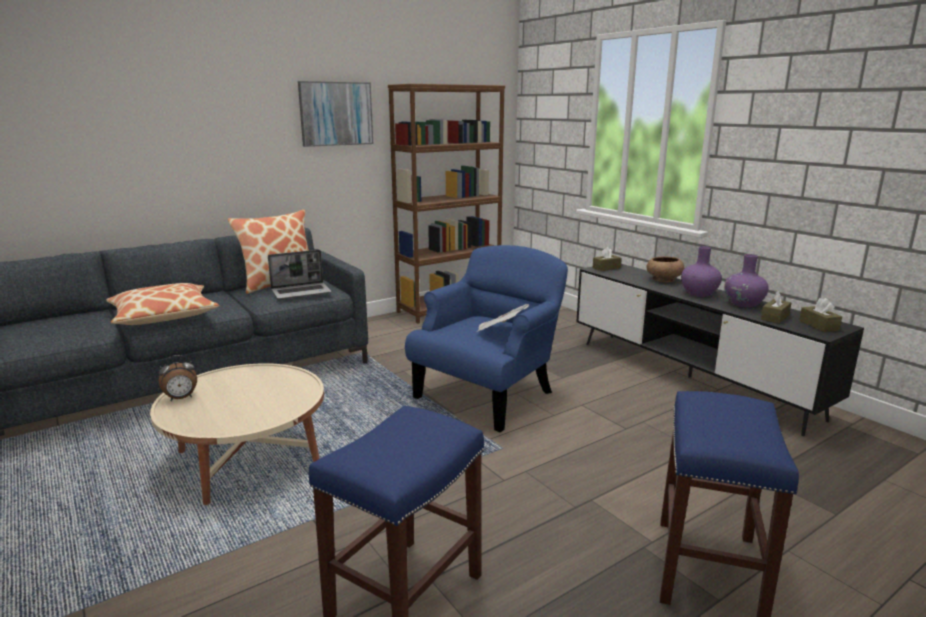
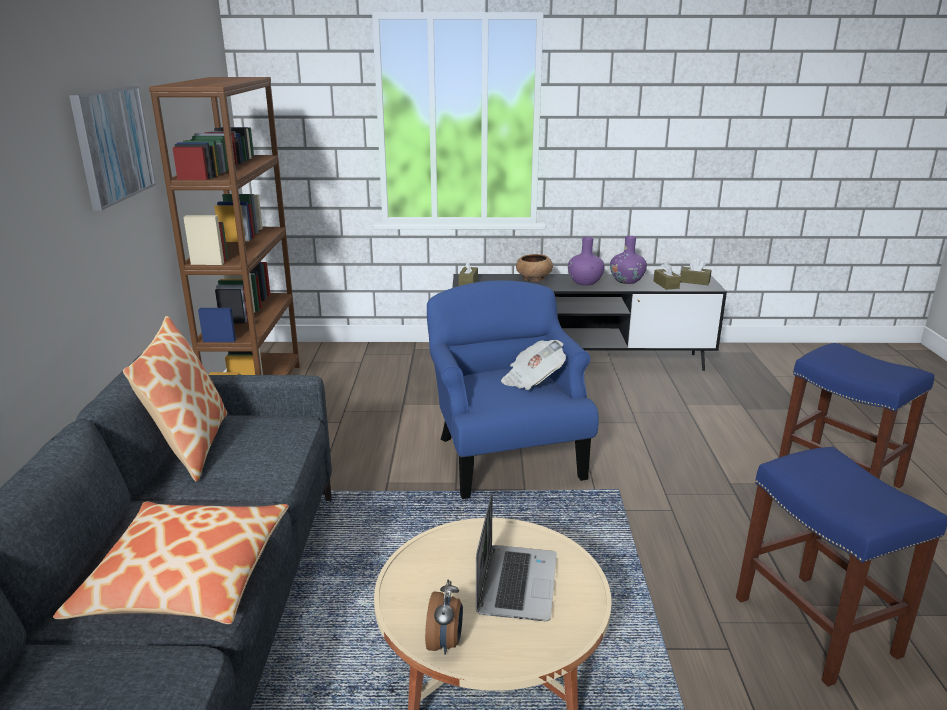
camera: 55 degrees left, 5 degrees up
(302, 292) = (265, 440): laptop -> laptop (516, 583)

